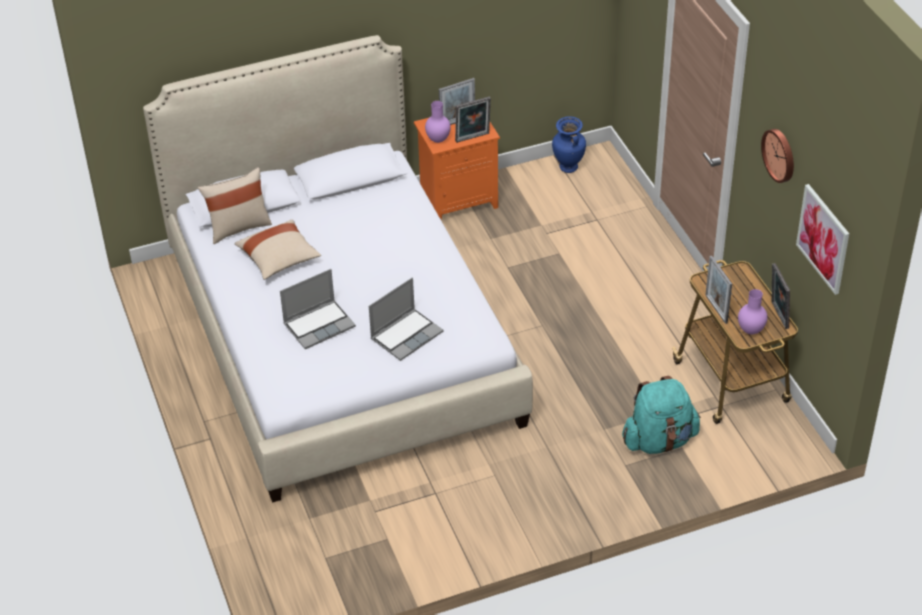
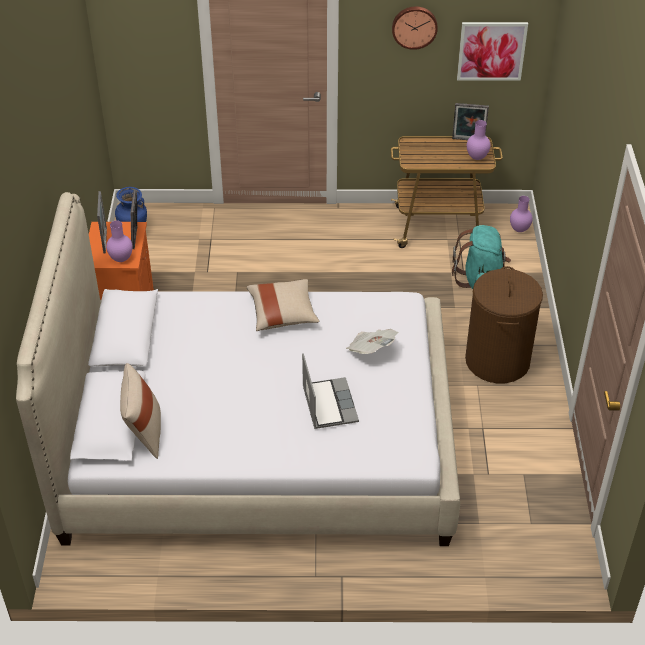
camera: 70 degrees left, 0 degrees up
(279, 259) = (213, 413): beige pillow -> beige pillow (282, 314)
(406, 335) = (371, 350): laptop -> newspaper
(539, 483) = (497, 361): none -> brown laundry basket
(716, 309) = (446, 166): picture frame -> none
(774, 453) = (519, 229): none -> purple vase

